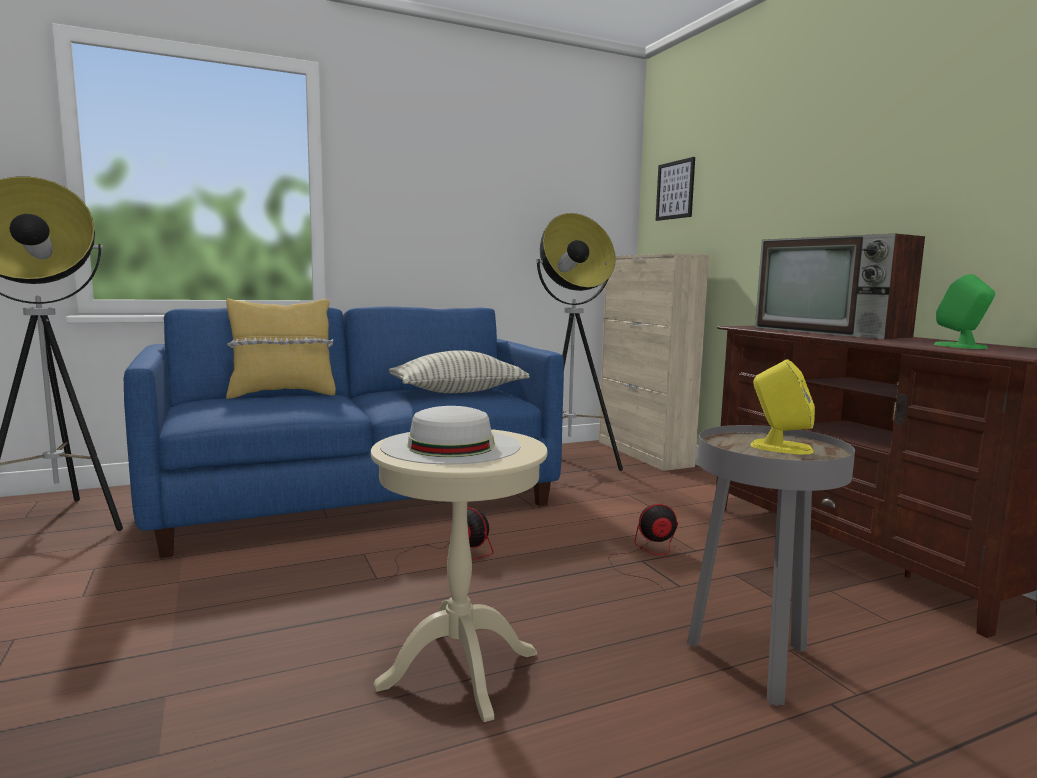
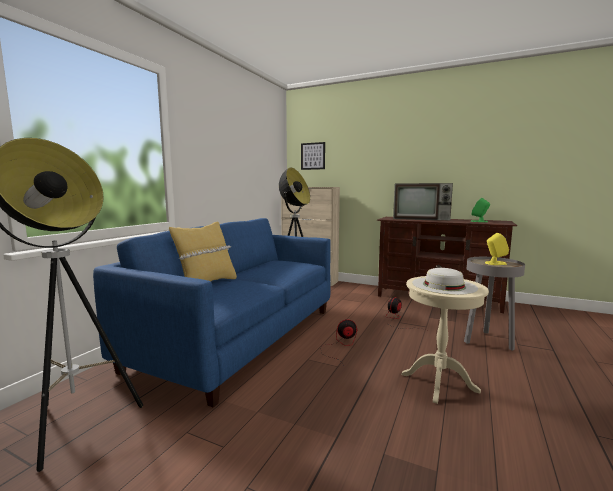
camera: 40 degrees left, 0 degrees up
(458, 392) = (283, 265): pillow -> none

